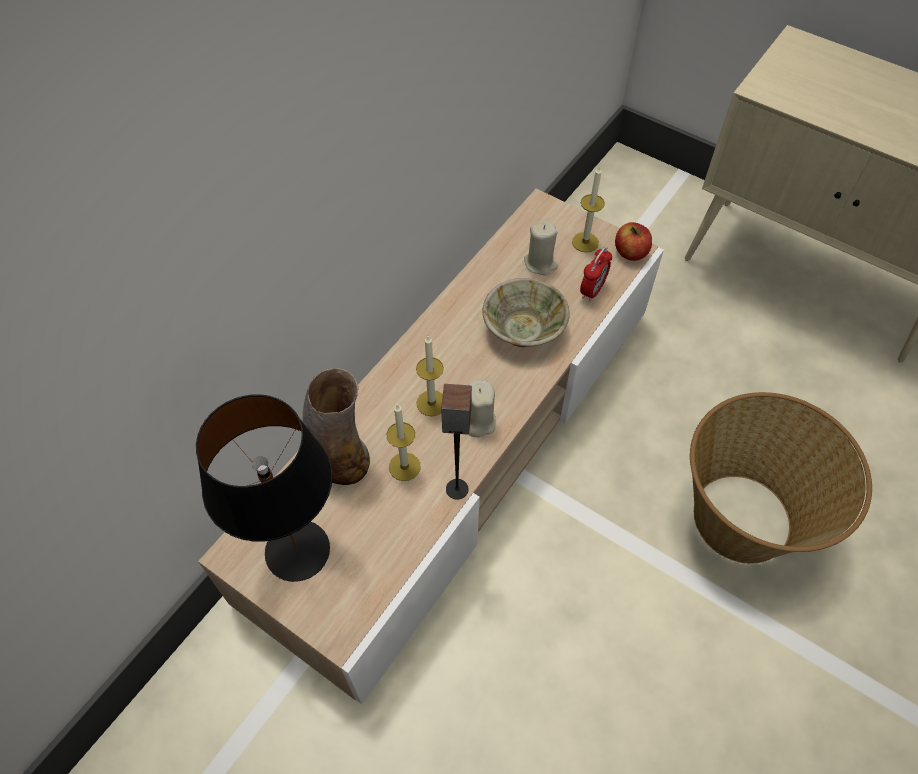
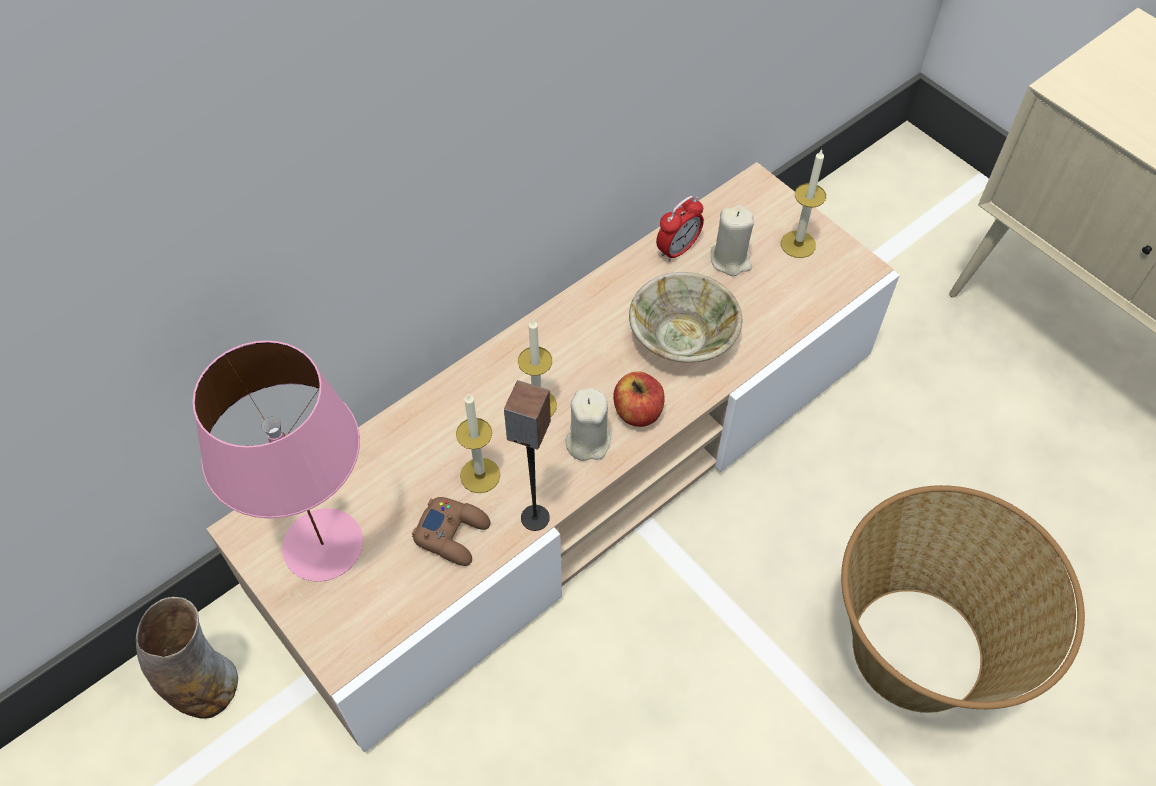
camera: 15 degrees right, 0 degrees up
(298, 551) = (323, 546): black table lamp -> pink table lamp
(342, 462) = (407, 452): vase -> vase (204, 686)
(398, 517) = (453, 534): none -> brown game controller
(592, 290) = (787, 308): alarm clock -> alarm clock (677, 249)
(630, 252) = (854, 270): apple -> apple (638, 412)

